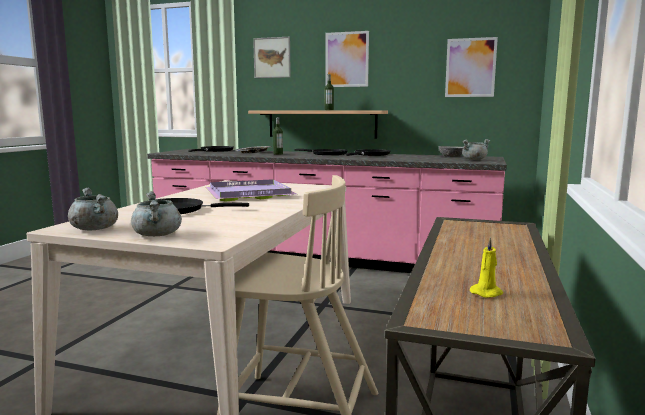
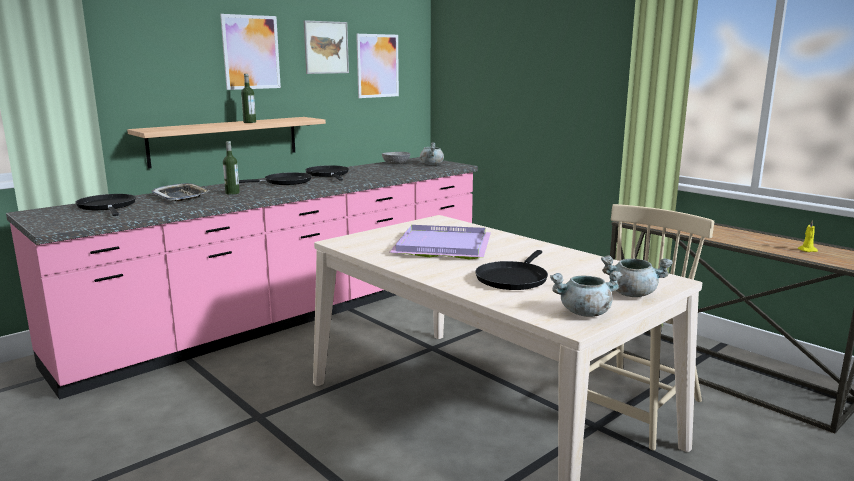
camera: 60 degrees left, 5 degrees up
(272, 57) = (139, 45): picture -> picture (326, 47)

